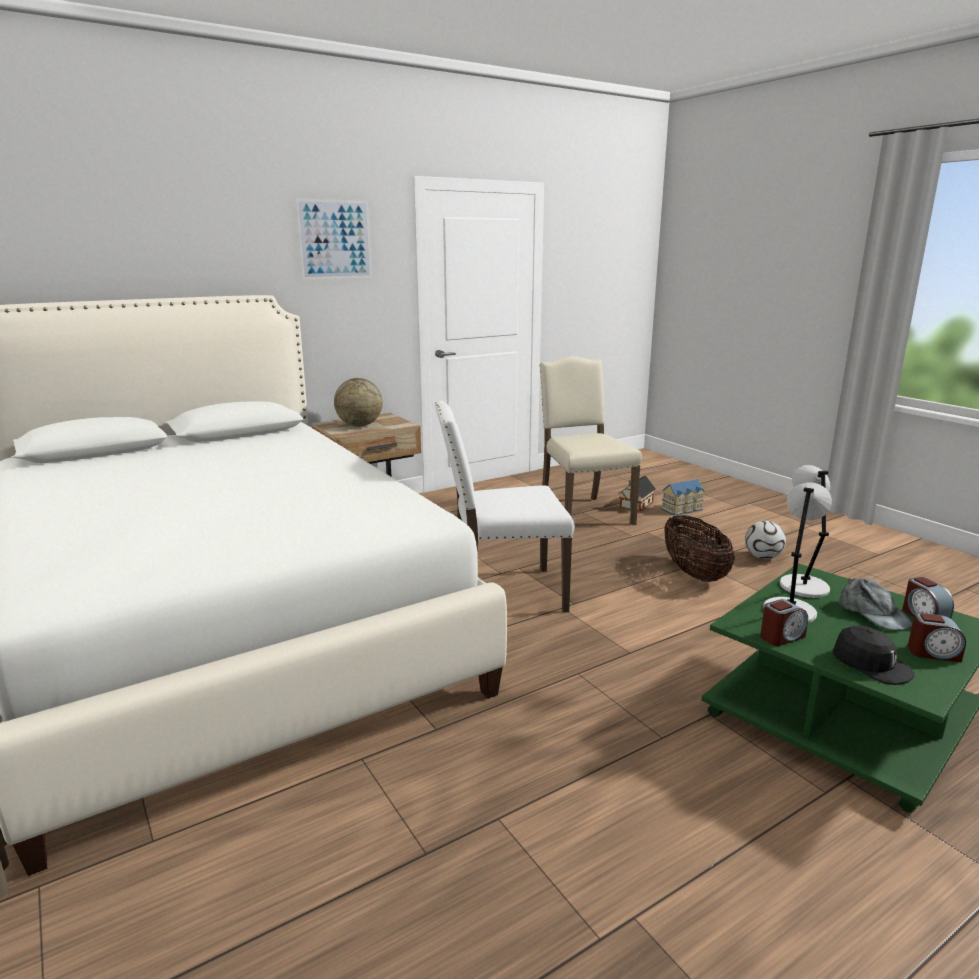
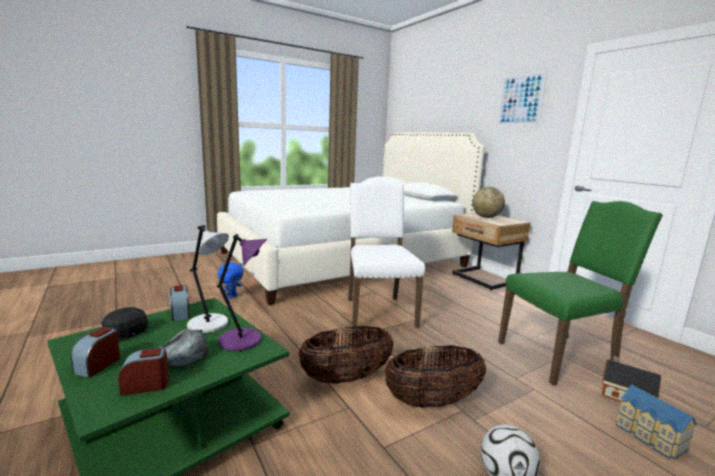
camera: 90 degrees right, 5 degrees down
(458, 753) = (231, 296): none -> blue plush toy
(582, 513) = (559, 356): beige chair -> green chair
(684, 614) = (346, 378): none -> basket
(802, 585) = (243, 340): grey table lamp -> purple table lamp

